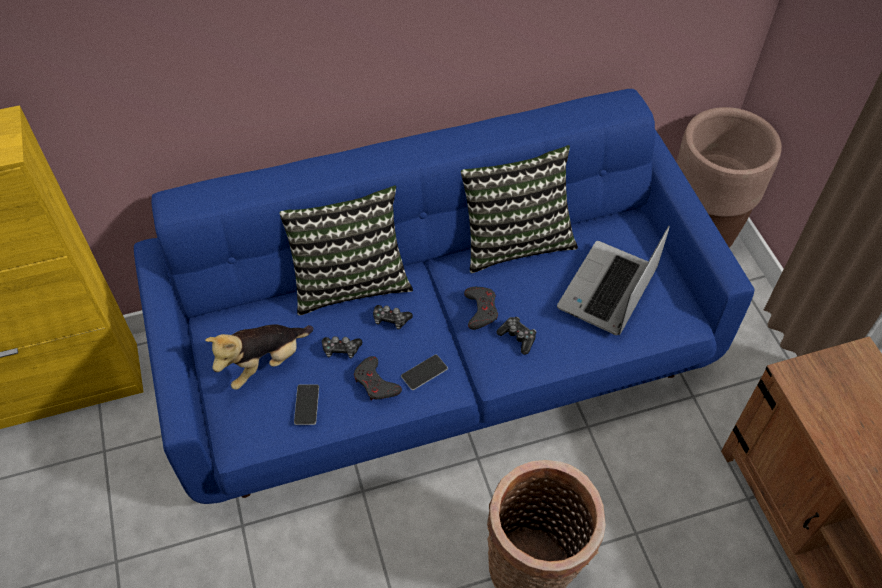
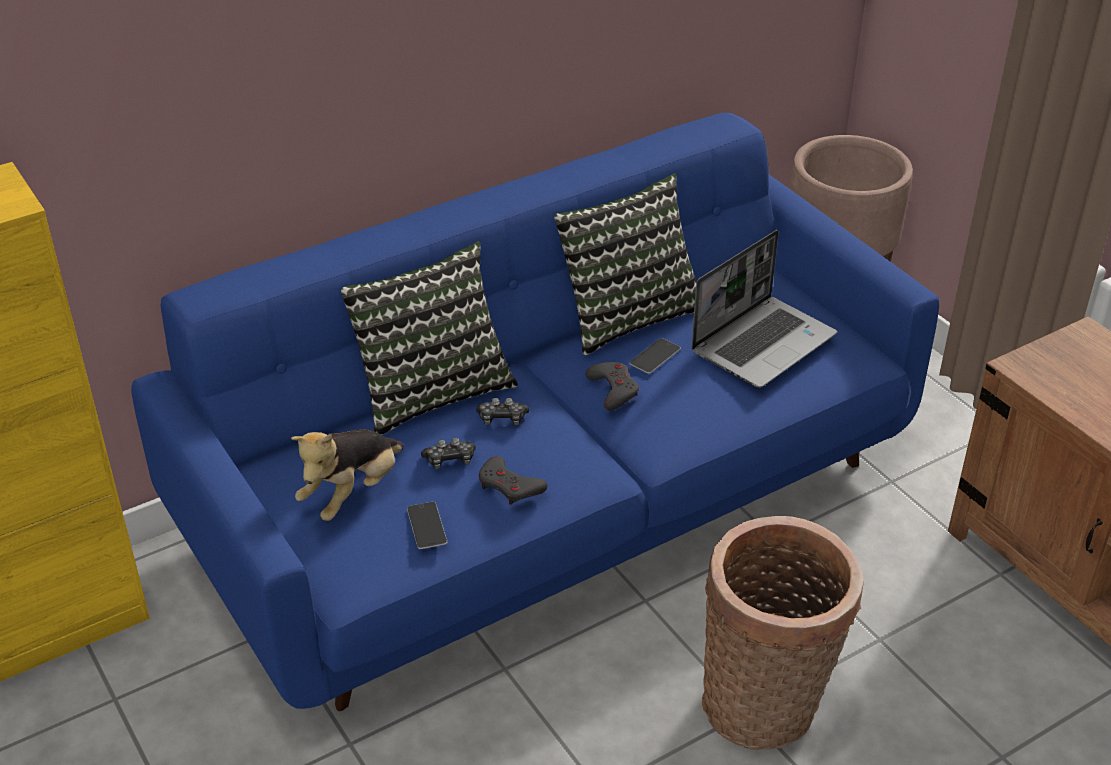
camera: 15 degrees left, 15 degrees down
(424, 372) = (567, 465): phone -> phone (655, 356)
(517, 337) = (671, 409): game controller -> none
(608, 291) = (763, 343): laptop -> laptop turned 150 degrees counterclockwise

